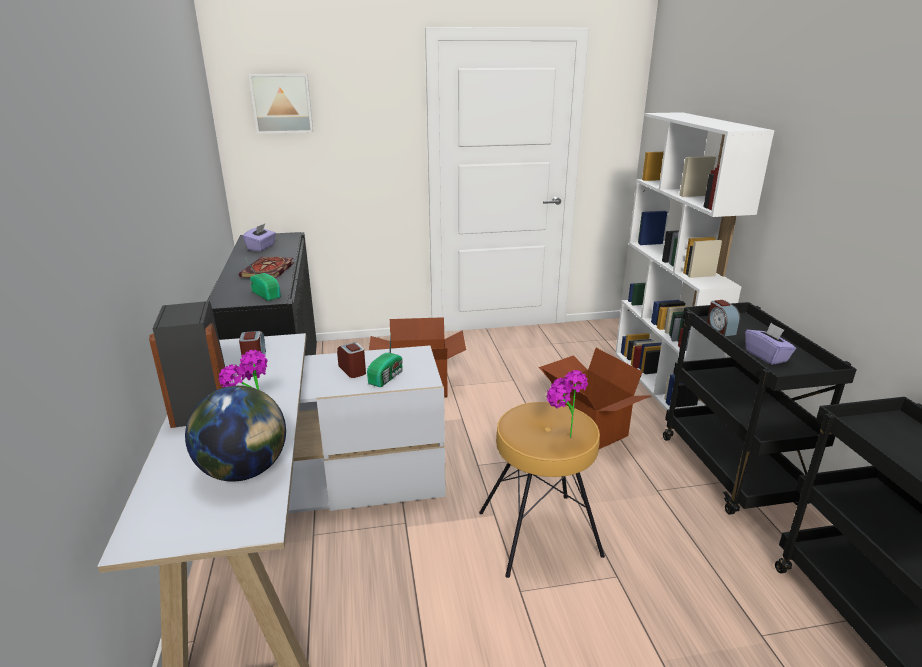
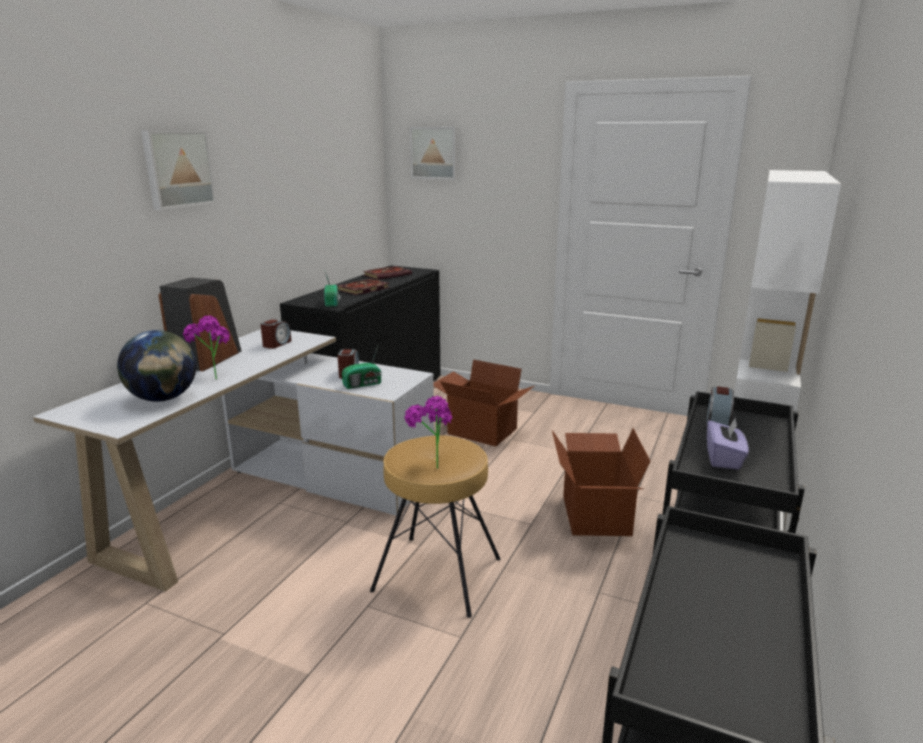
camera: 35 degrees right, 5 degrees down
(113, 161) = (177, 169): none -> picture
(261, 247) = (387, 275): purple tissue box -> book

